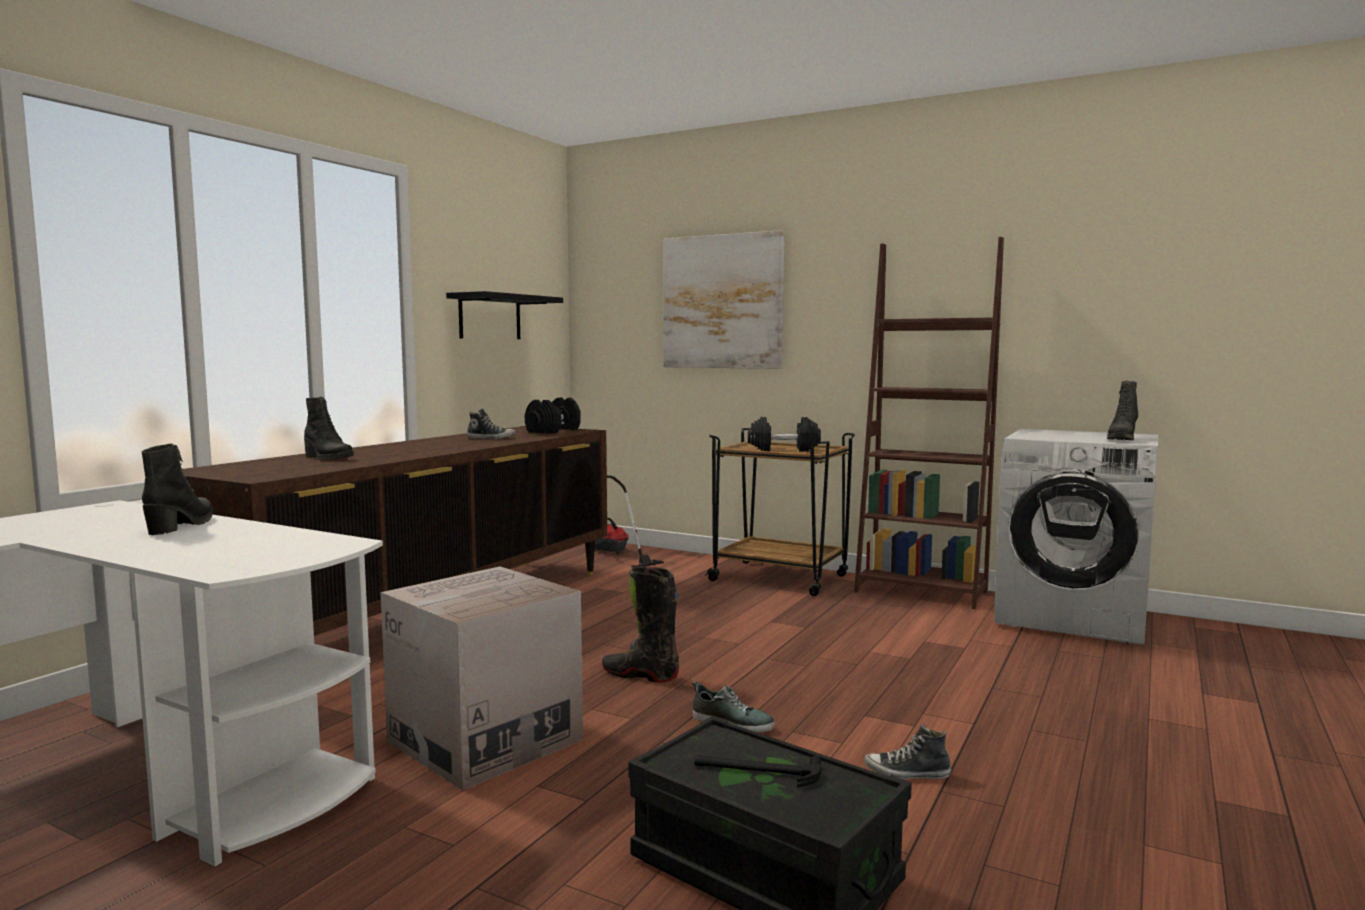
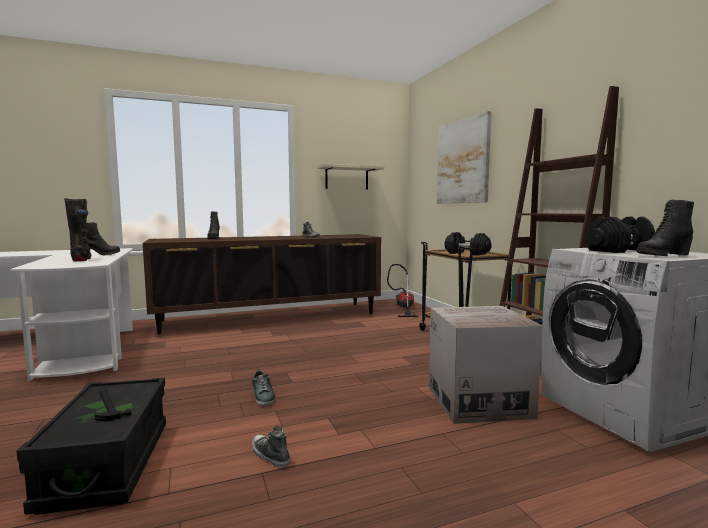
camera: 40 degrees right, 0 degrees up
(485, 740) = (172, 369): cardboard box -> cardboard box (478, 401)
(490, 317) = (346, 178): black shelf -> beige shelf
(553, 431) = (355, 236): black dumbbell -> black dumbbell (619, 250)
(640, 675) = (281, 363): black boot -> black boot (81, 259)

